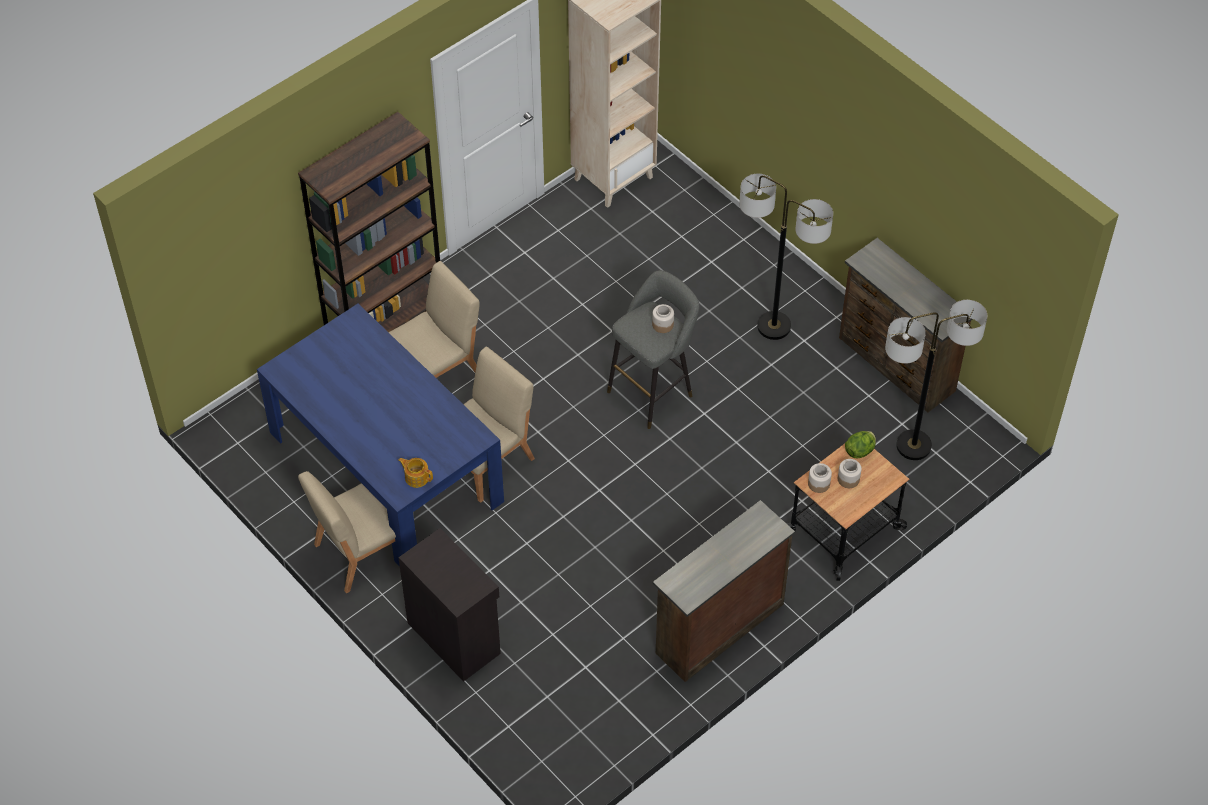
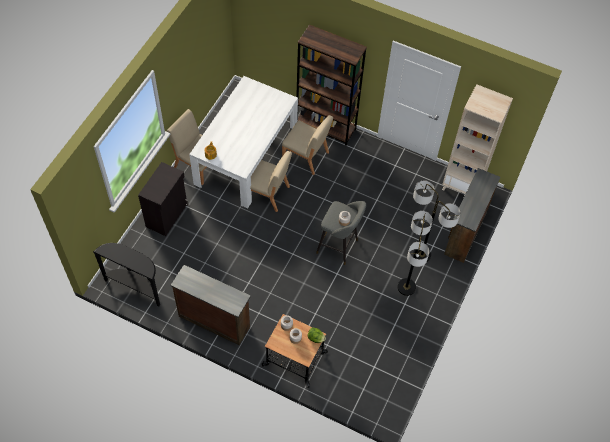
camera: 65 degrees right, 5 degrees up
(386, 467) = (246, 156): blue dining table -> white dining table
(590, 735) = (136, 286): none -> black console table
(896, 365) = (410, 352): brown dresser -> brown dresser (464, 233)
(914, 446) = (362, 377): floor lamp -> floor lamp (421, 255)

